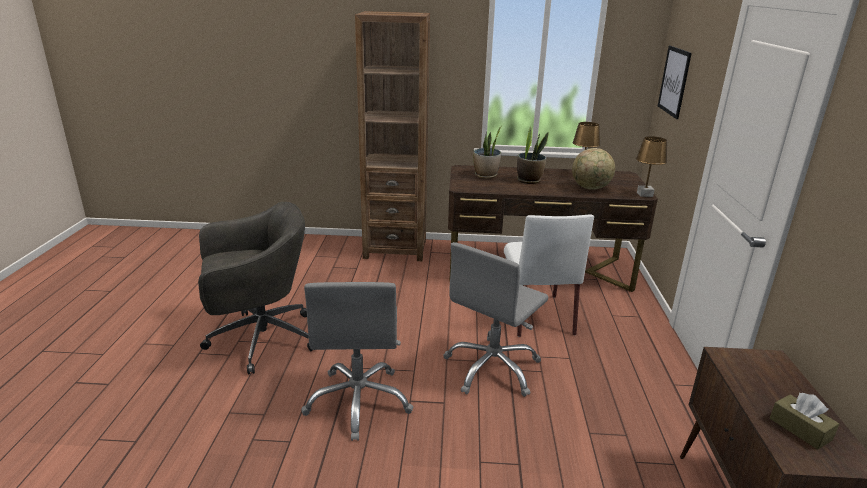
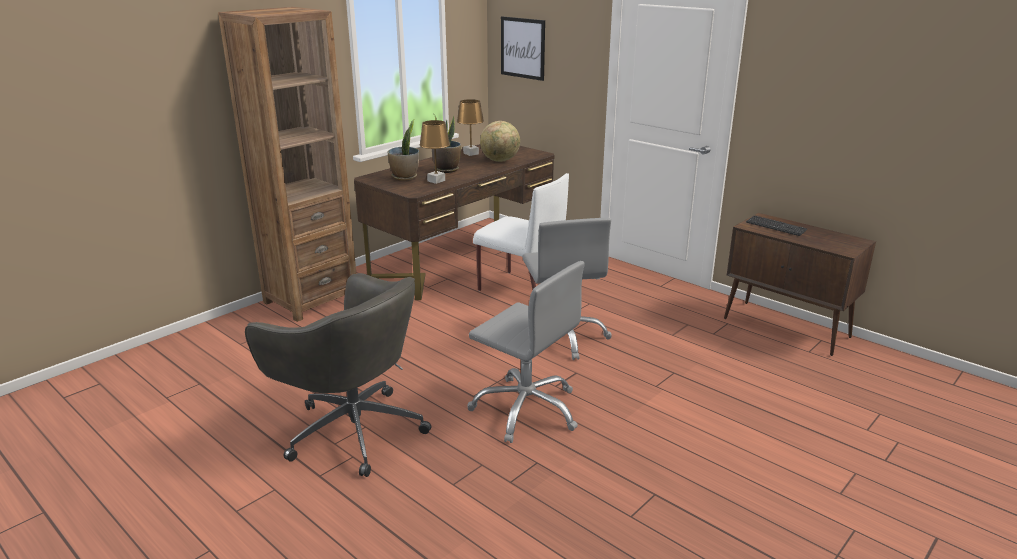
camera: 50 degrees left, 0 degrees up
(259, 339) = (352, 429): grey office chair -> grey office chair turned 105 degrees clockwise
(645, 194) = (540, 153): brown table lamp -> brown table lamp (436, 181)
(762, 376) = (775, 227): none -> keyboard
(800, 429) = (826, 240): brown tissue box -> none

